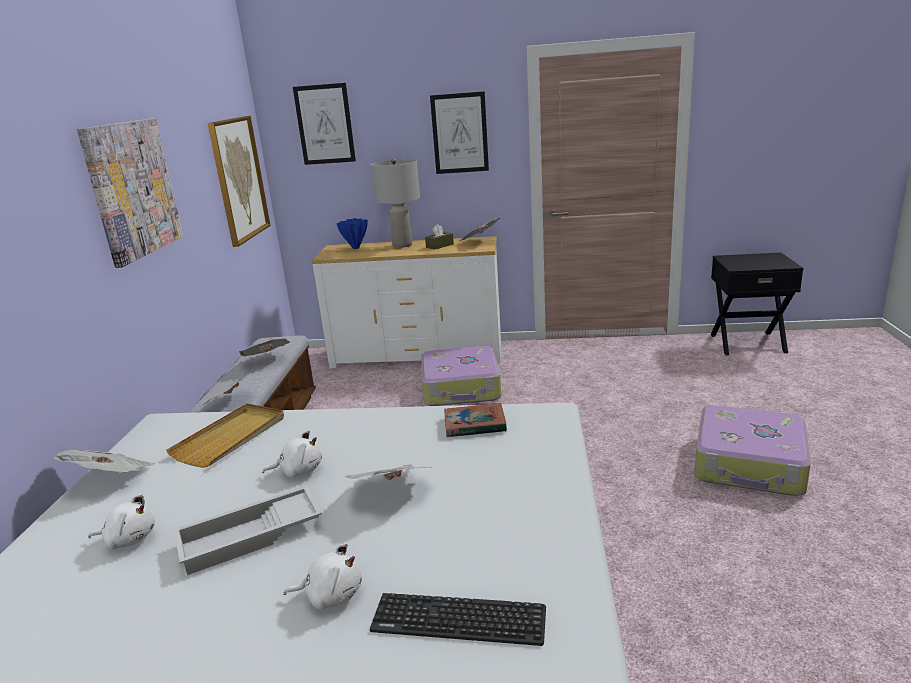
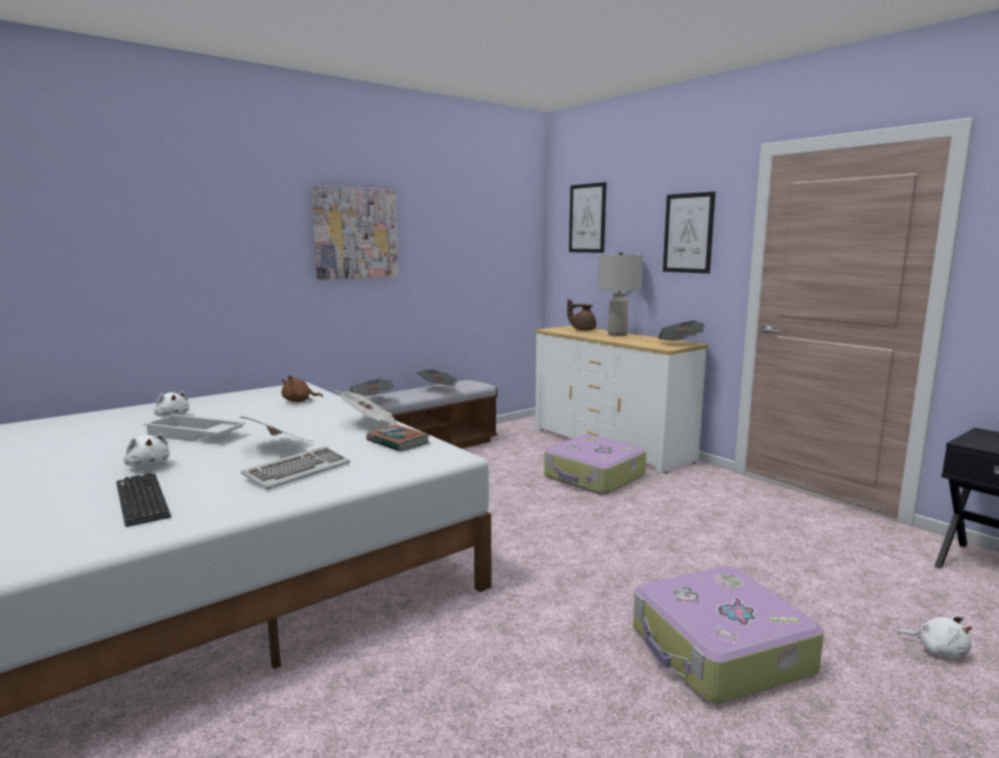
camera: 45 degrees right, 10 degrees down
(112, 479) = (228, 397): newspaper -> newspaper (369, 423)
(231, 438) = (299, 401): beige tray -> brown plush toy
(239, 179) = (498, 253): picture -> none
(299, 471) = (278, 423): white plush toy -> white plush toy (938, 650)
(355, 248) = (582, 330): blue vase -> brown teapot
(439, 246) = (640, 340): brown tissue box -> none
(489, 497) = (297, 471): none -> keyboard

